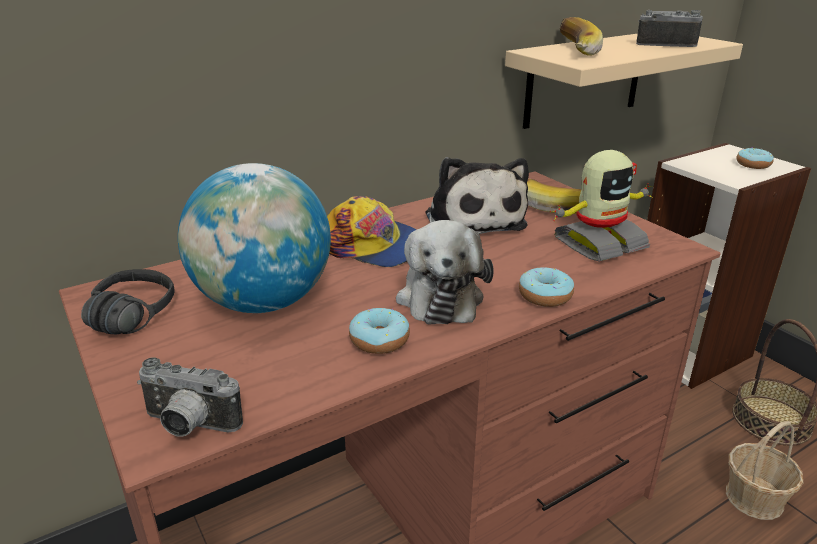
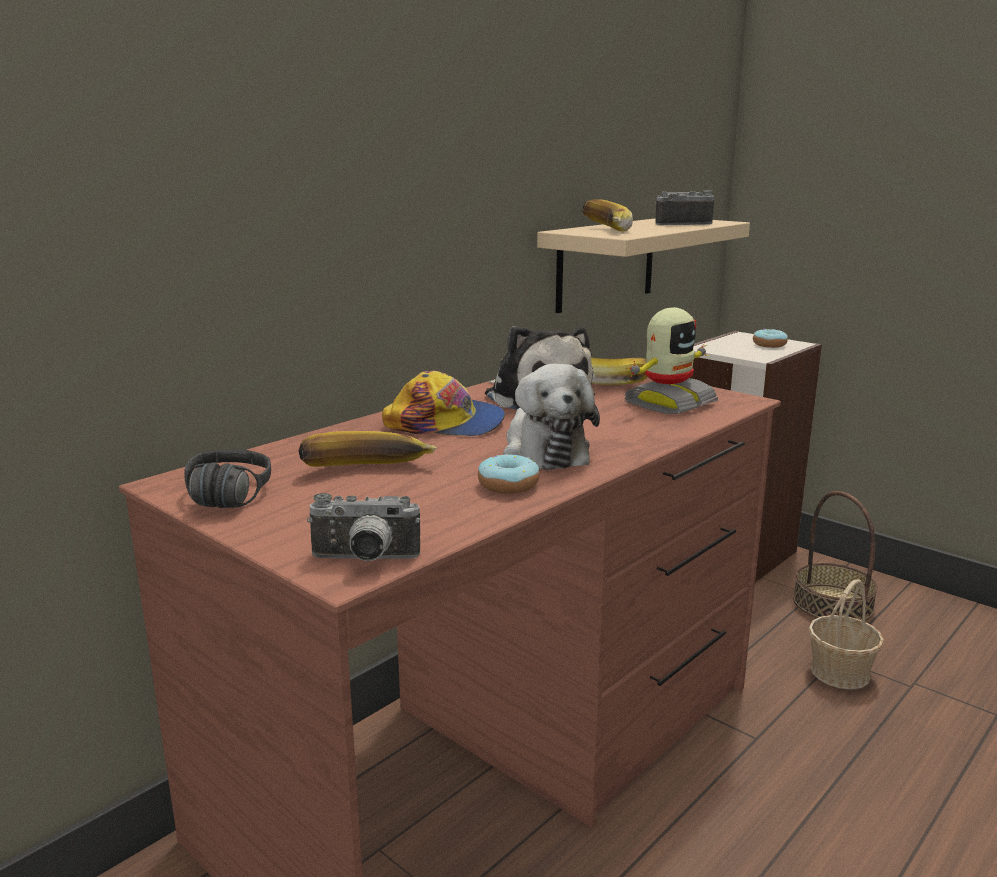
camera: 15 degrees left, 10 degrees down
(264, 302) = (367, 472): globe -> banana
(545, 296) = (643, 442): donut -> none

